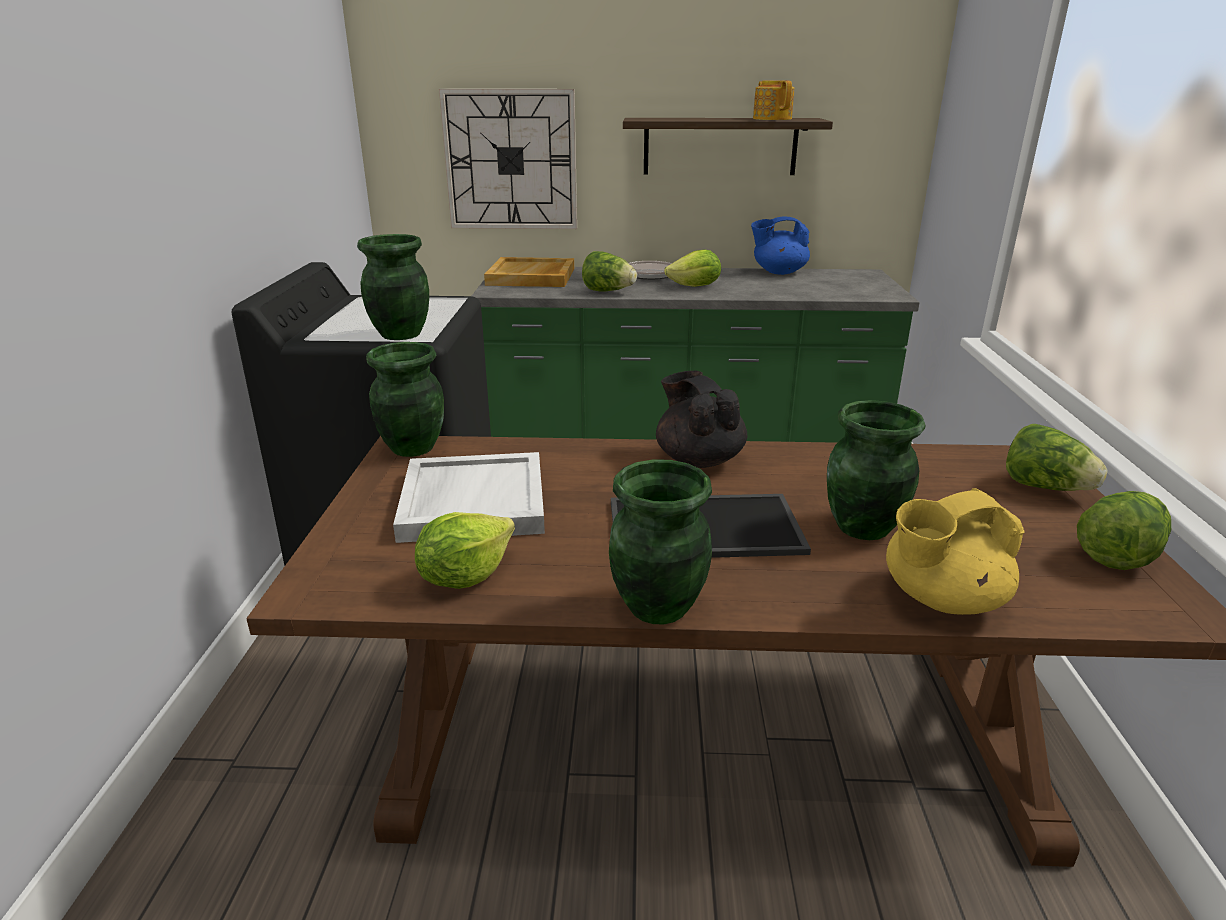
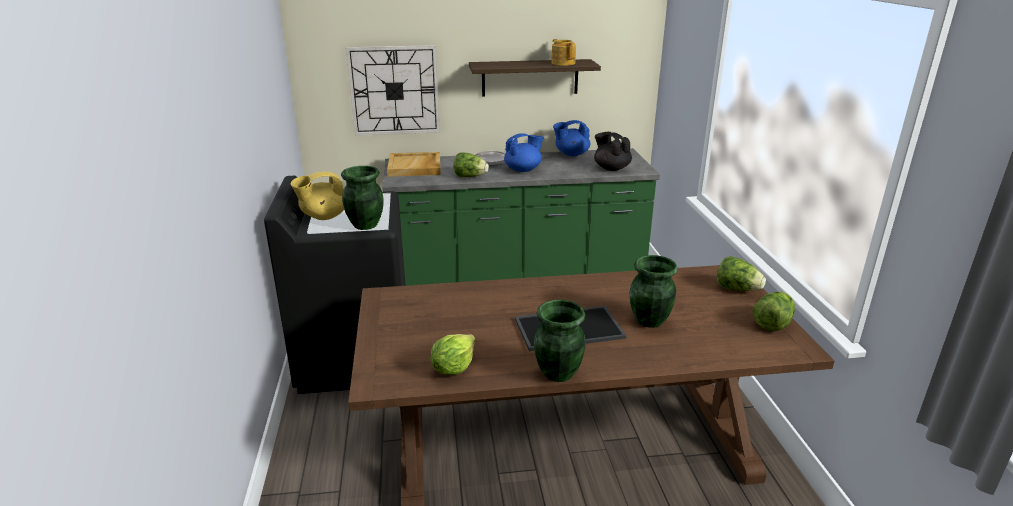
camera: 10 degrees left, 0 degrees up
(412, 448) = (386, 295): green vase -> none
(472, 501) = (438, 325): white tray -> none
(695, 287) = (523, 170): lettuce -> blue teapot
(698, 459) = (554, 288): black teapot -> black teapot (611, 168)
(940, 599) = (692, 354): yellow teapot -> yellow teapot (323, 217)

